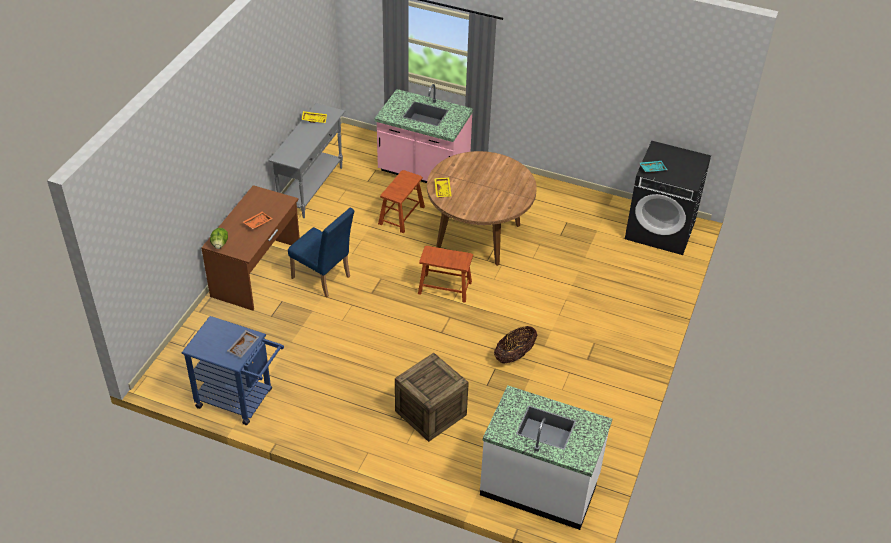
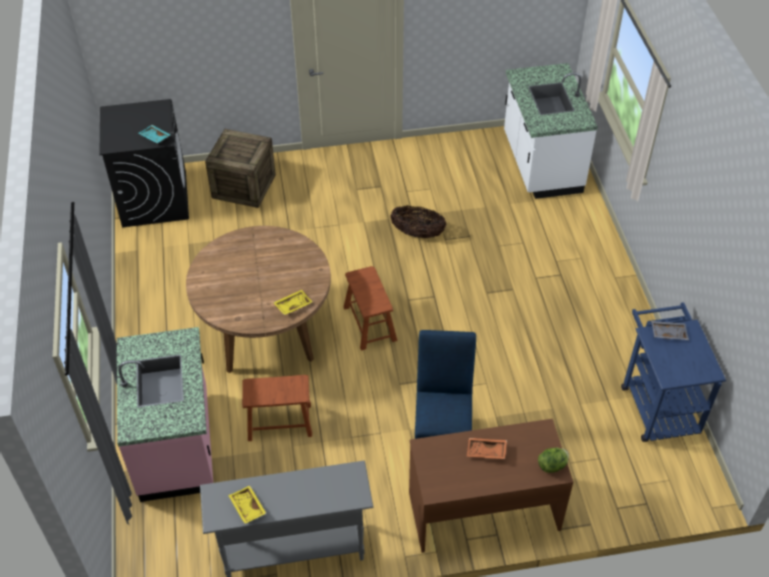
camera: 120 degrees left, 5 degrees up
(430, 413) = (534, 258): crate -> crate (244, 186)

